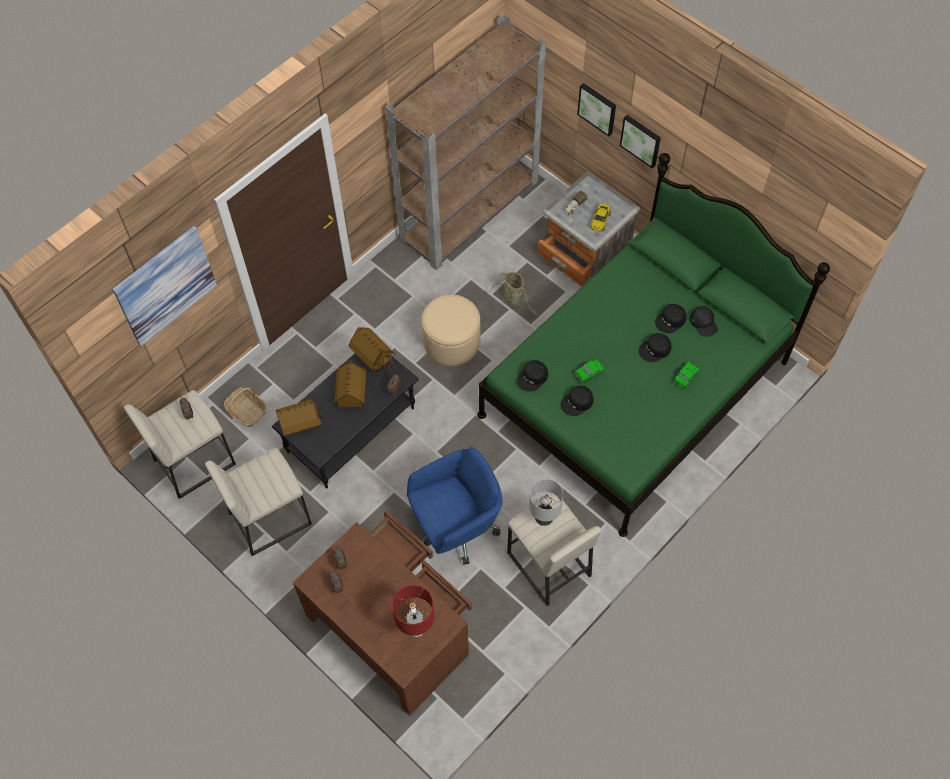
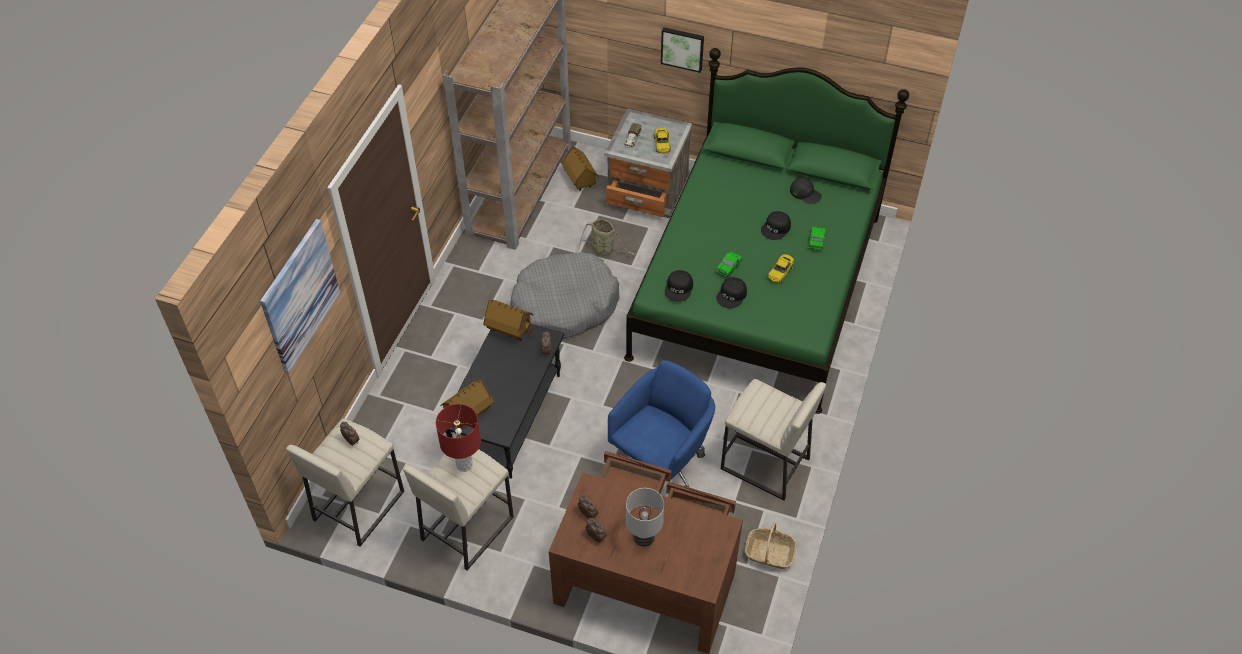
camera: 25 degrees left, 10 degrees down
(246, 410) = (389, 438): basket -> basket (769, 553)
(351, 394) = (506, 369): toy house -> toy house (580, 180)
(416, 629) = (697, 544): red table lamp -> red table lamp (464, 465)
(451, 341) = (564, 305): beige ottoman -> grey dog bed
(544, 517) = (758, 402): grey table lamp -> grey table lamp (644, 537)
(598, 108) = (629, 34): picture -> none
(635, 395) = (780, 272): none -> yellow toy car
(671, 320) = (775, 201): black cap -> none

